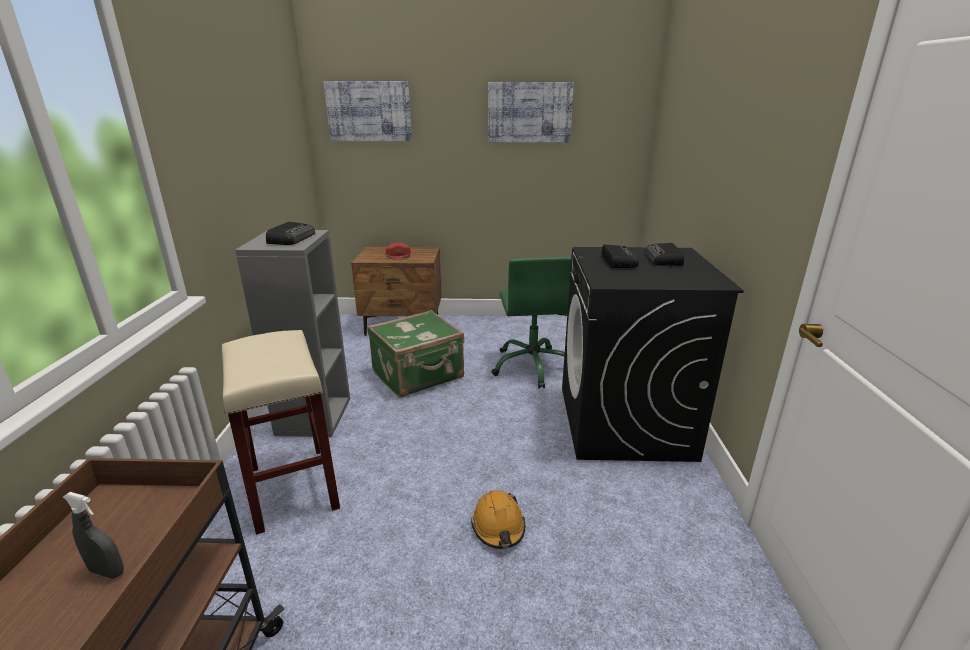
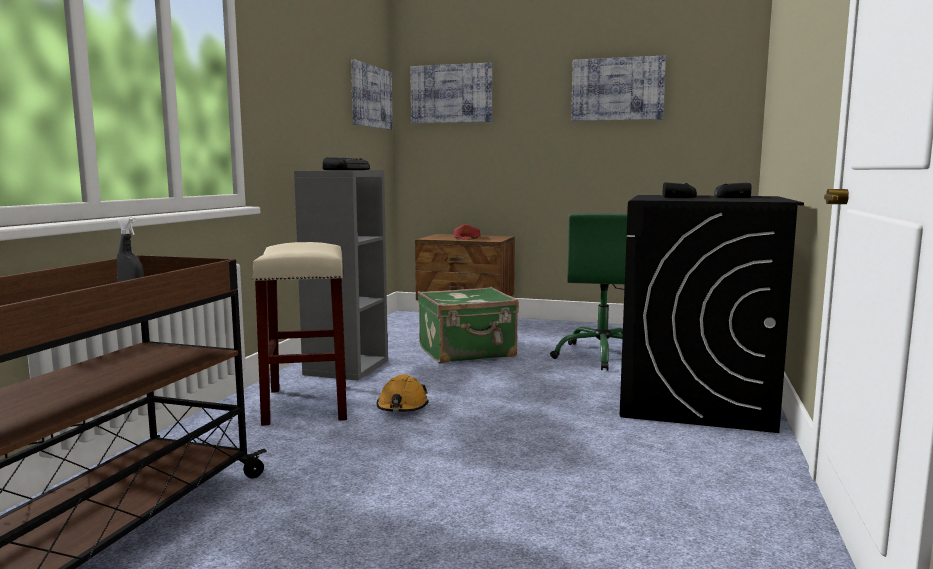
camera: 15 degrees right, 15 degrees down
(288, 121) = (371, 97): none -> picture
(498, 526) = (506, 447): orange hard hat -> orange hard hat (402, 407)

